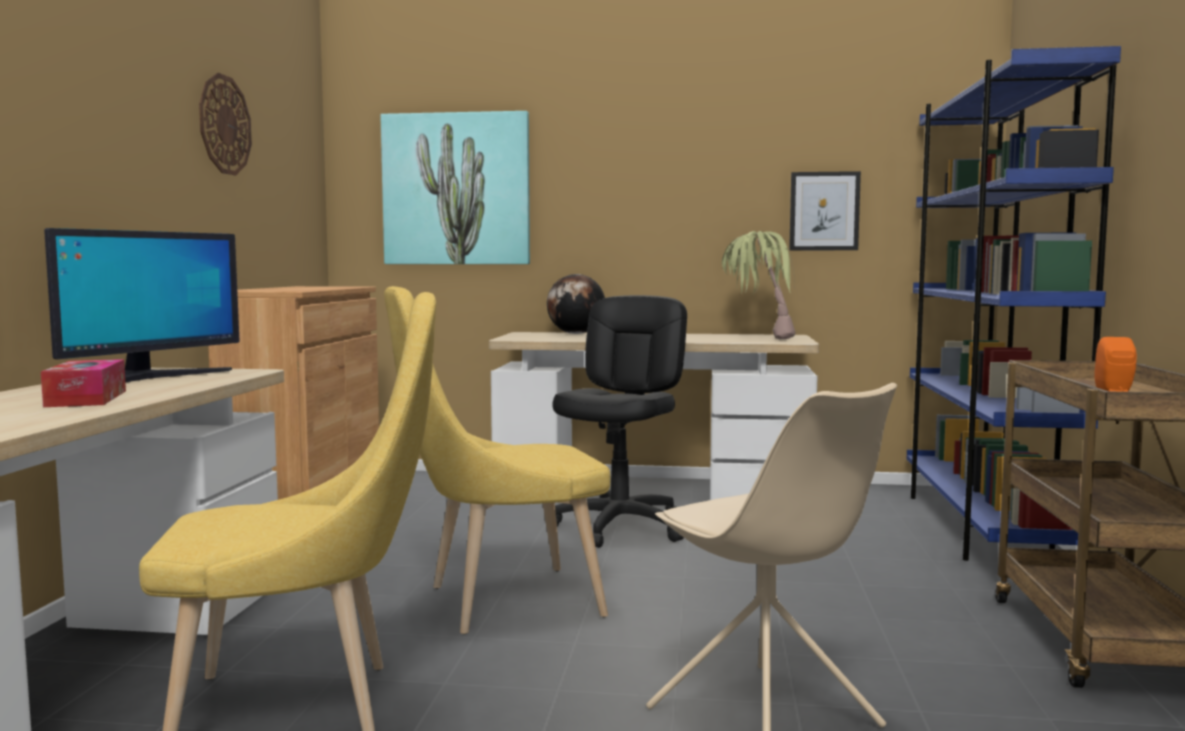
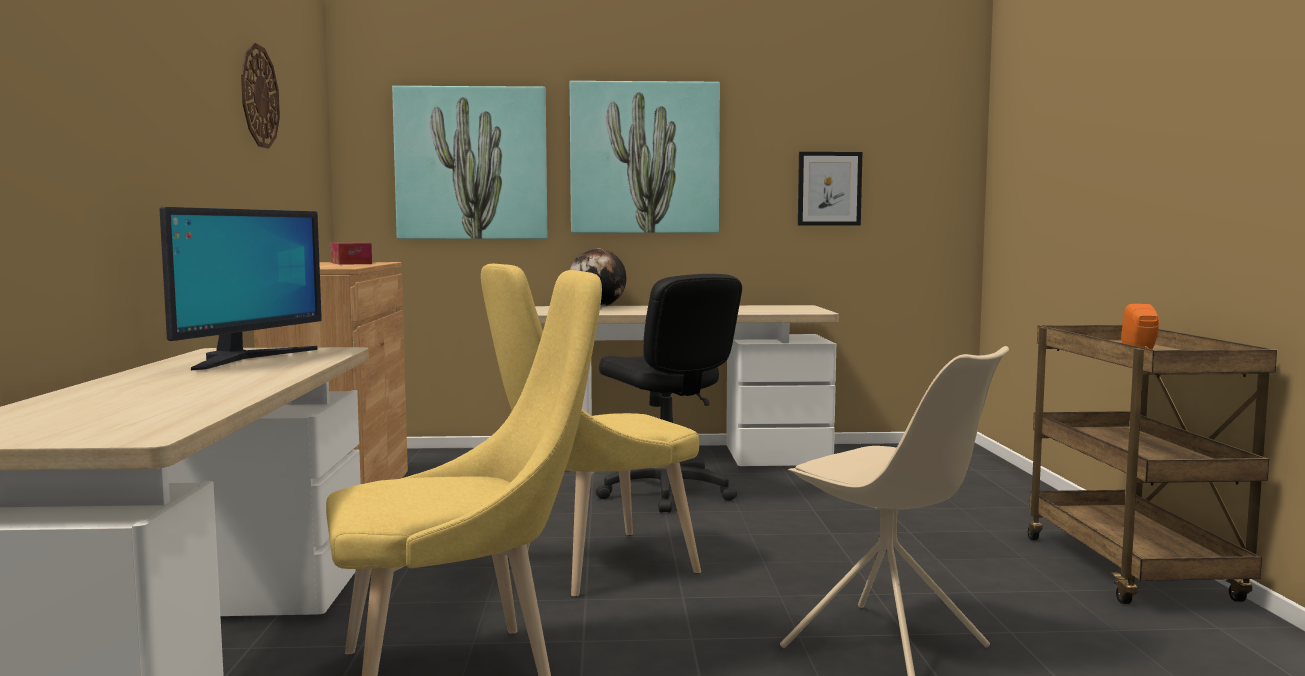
camera: 10 degrees left, 0 degrees up
(86, 398) = (220, 380): tissue box -> tissue box (351, 263)
(620, 527) = (666, 493): black office chair -> black office chair turned 135 degrees clockwise
(628, 181) = (644, 158): none -> picture
(757, 339) = (777, 310): potted plant -> none
(981, 527) = (987, 477): blue bookcase -> none

